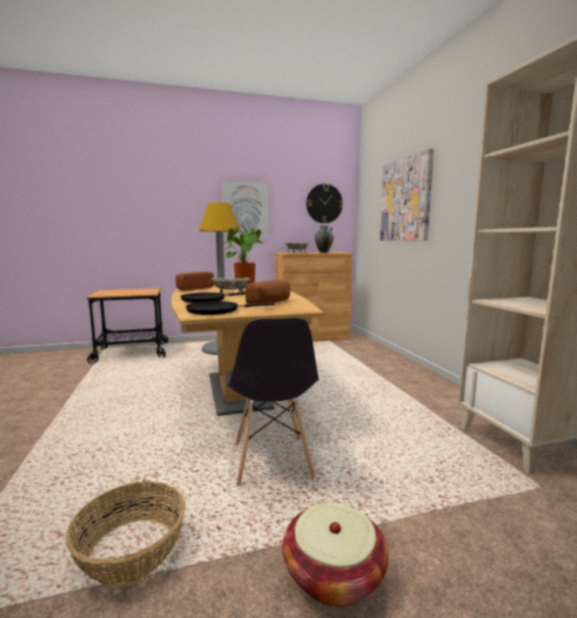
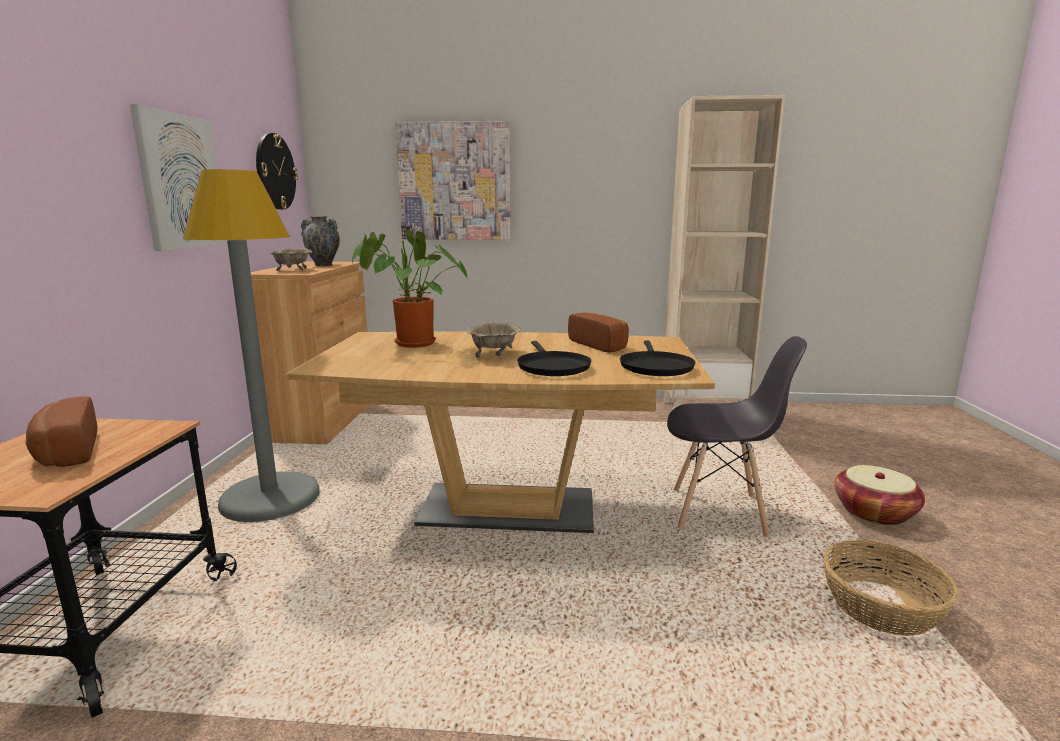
camera: 70 degrees left, 5 degrees up
(193, 288) = (387, 368): bread -> bread (64, 452)

